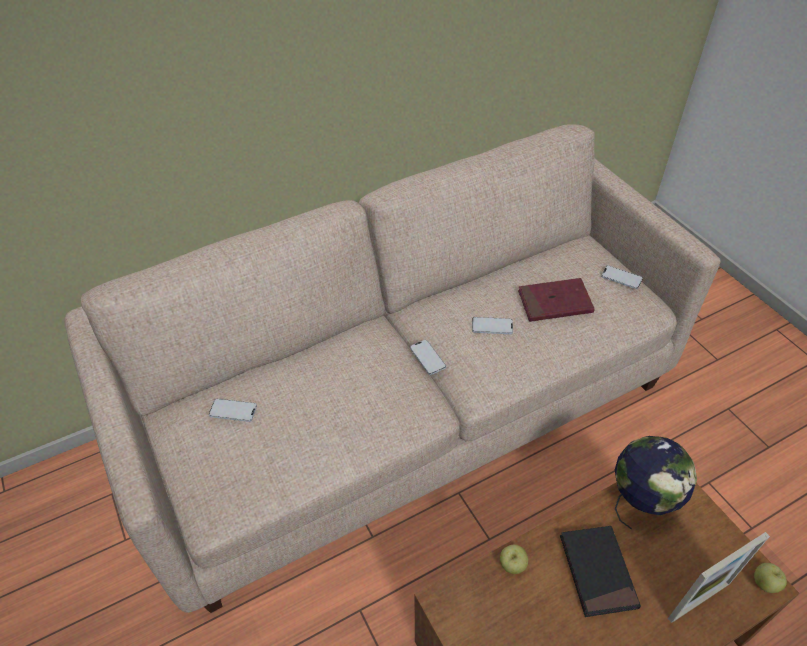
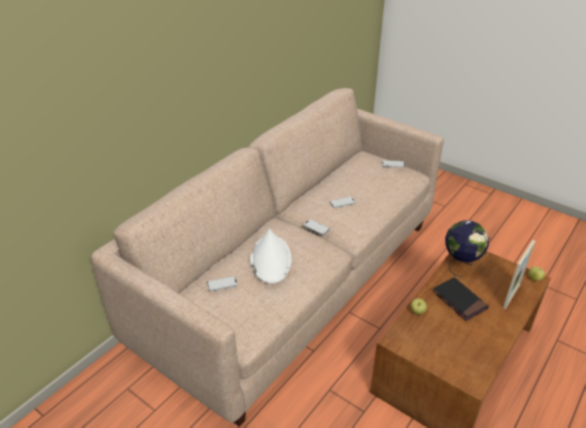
camera: 25 degrees left, 10 degrees down
(321, 394) = (270, 259): none -> white hat
(554, 302) = (367, 183): red book -> none

